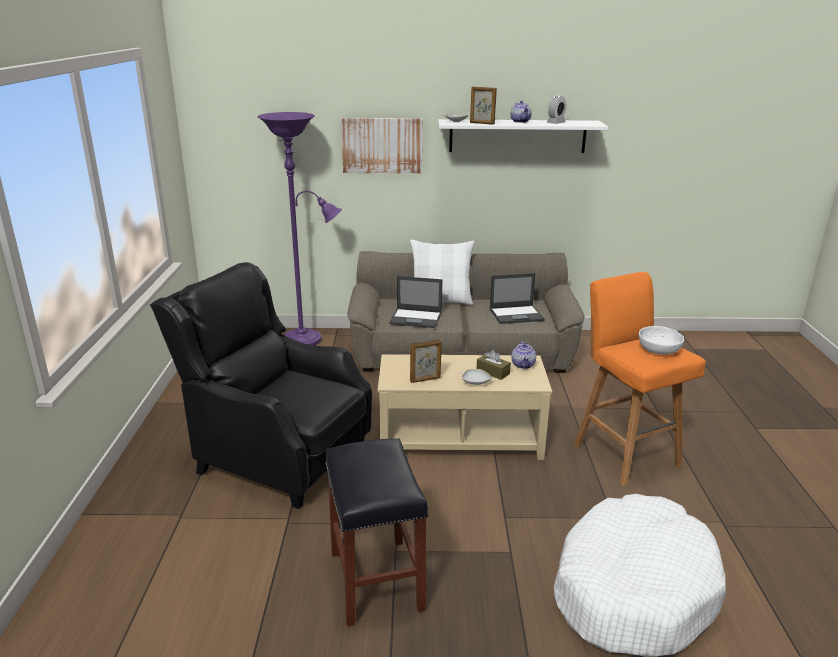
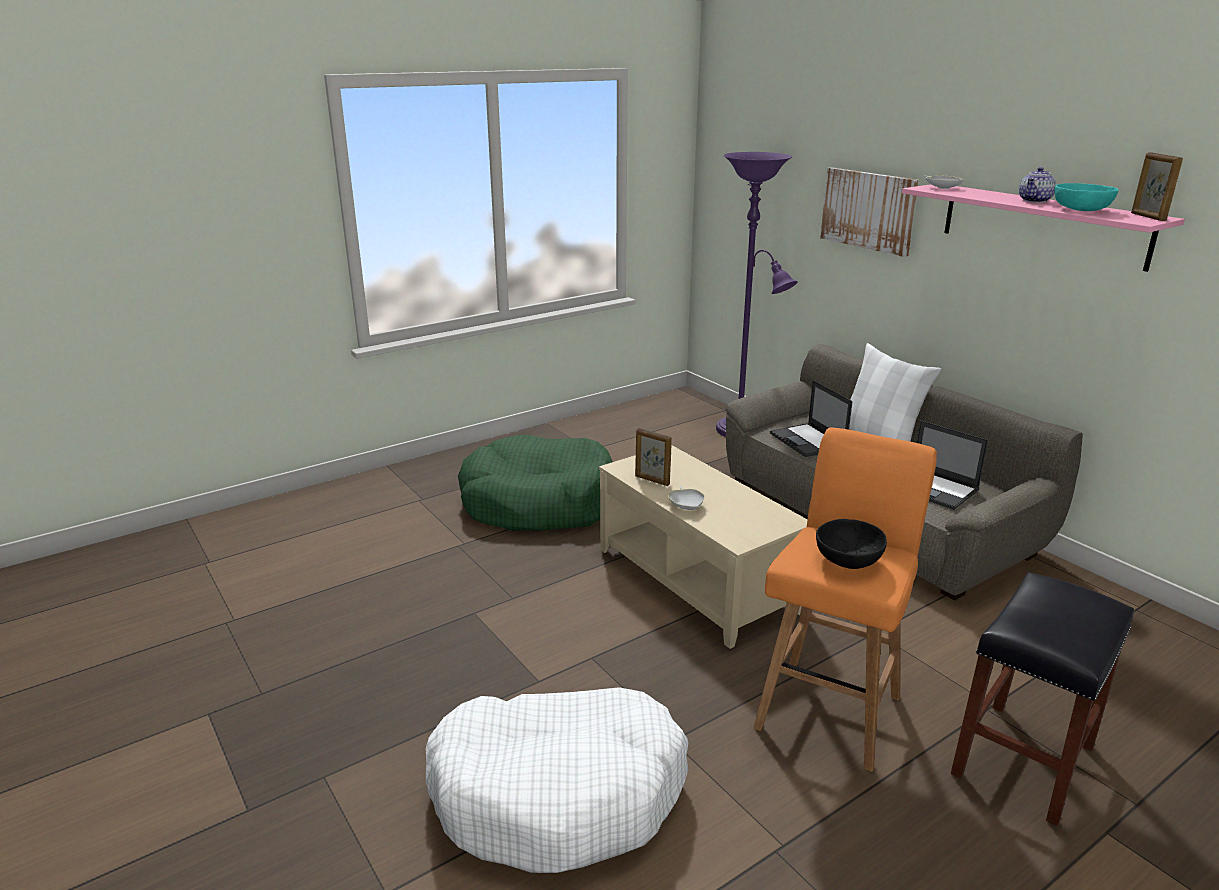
camera: 55 degrees right, 0 degrees up
(278, 457) = (539, 502): black armchair -> green dog bed
(375, 579) = (426, 617): black stool -> black stool (1022, 758)
(482, 123) = (966, 194): picture frame -> picture frame (1147, 217)
(493, 372) = (725, 508): brown tissue box -> none
(517, 136) = (1042, 225): white shelf -> pink shelf
(523, 365) = (771, 520): teapot -> none
(556, 123) = (1081, 210): alarm clock -> turquoise bowl
(658, 351) = (847, 559): white bowl -> black bowl

